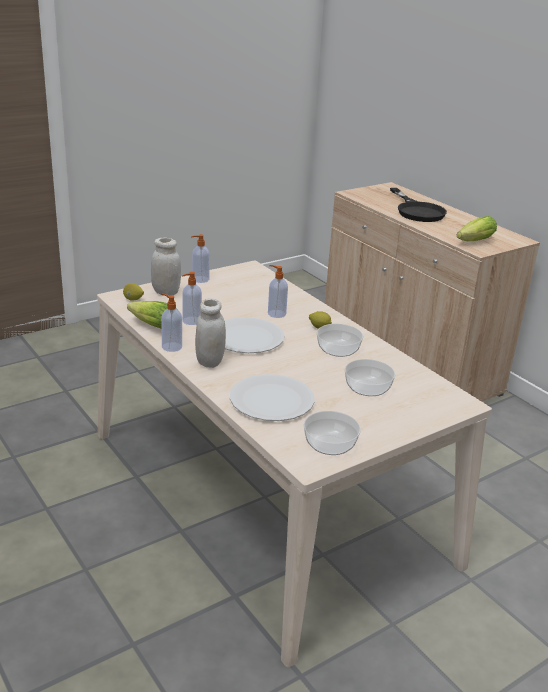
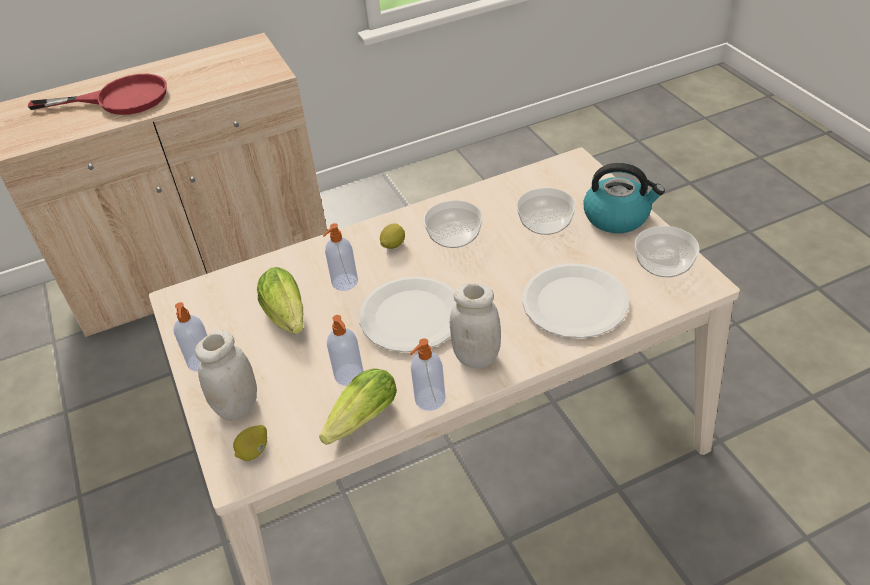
camera: 75 degrees left, 15 degrees up
(389, 423) = (617, 217): none -> kettle
(417, 211) = (120, 99): black frying pan -> red frying pan
(473, 242) = (247, 74): lettuce -> lettuce (287, 318)

